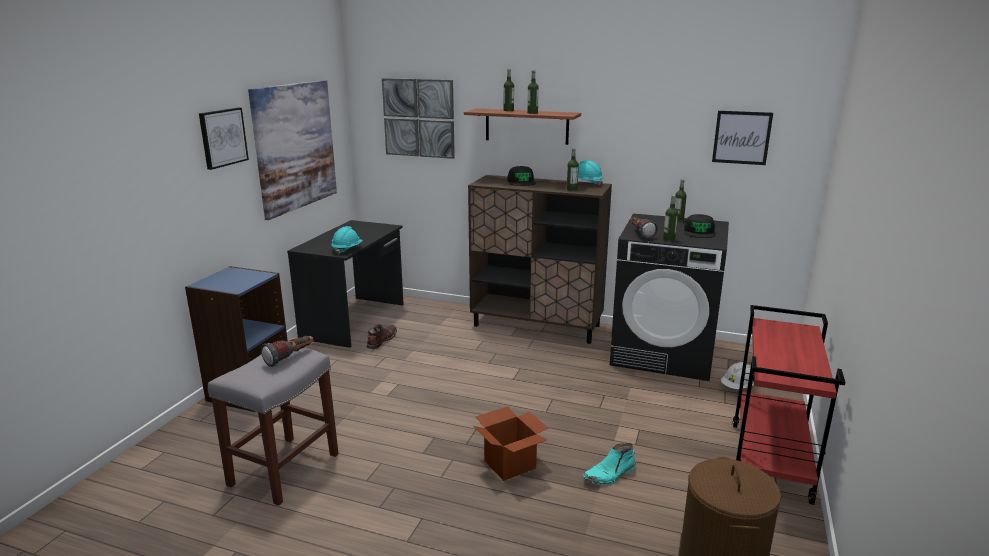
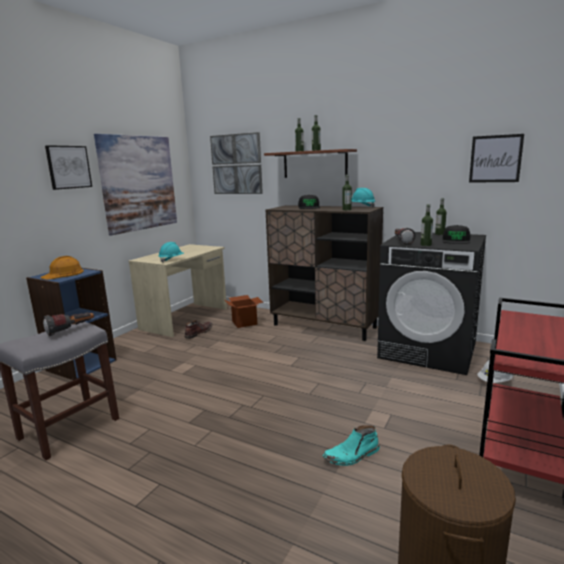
camera: 10 degrees right, 5 degrees down
(232, 280) = (63, 274): none -> orange hard hat
(355, 320) = (186, 318): black desk -> beige desk
(510, 464) = (260, 438): cardboard box -> cardboard box (244, 323)

